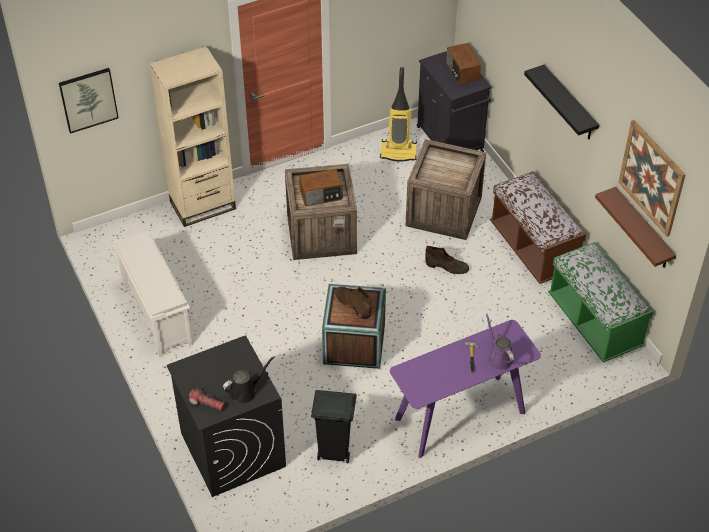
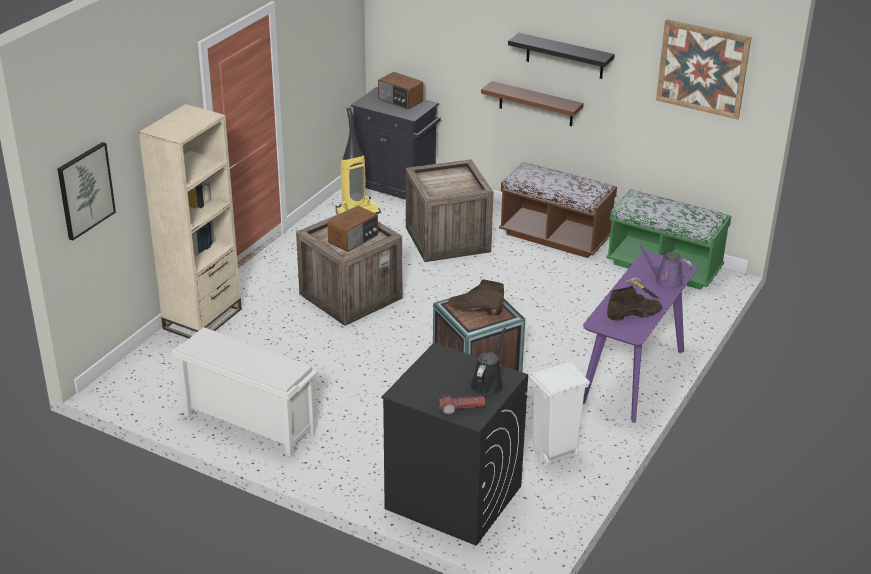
camera: 35 degrees left, 15 degrees down
(333, 452) = (553, 454): black trash can -> white trash can
(447, 267) = (496, 276): brown boot -> brown boot (634, 313)
(642, 230) = (698, 134): brown shelf -> brown shelf (536, 104)

